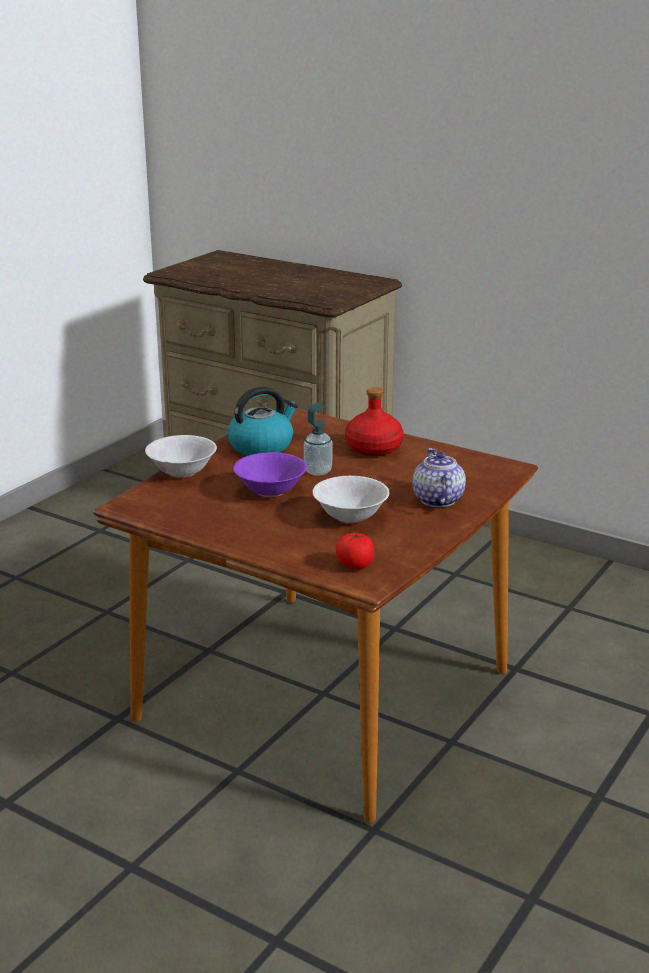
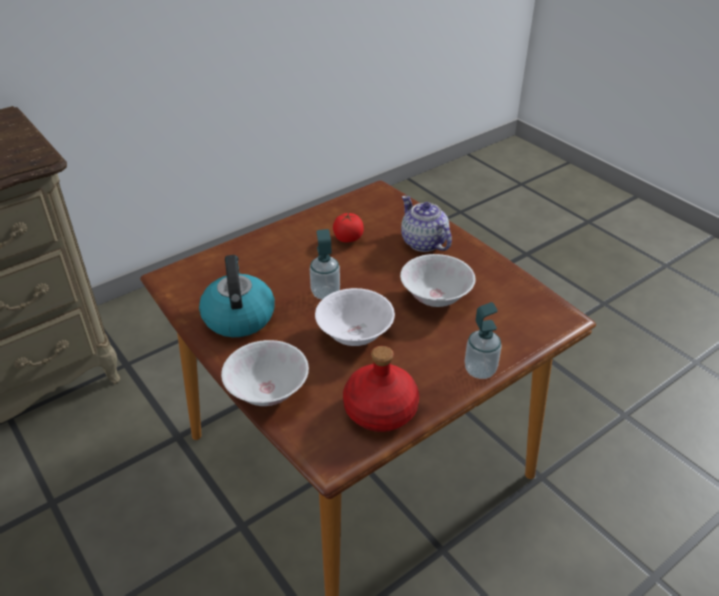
camera: 70 degrees left, 15 degrees up
(259, 548) = (480, 370): none -> soap dispenser
(270, 491) = (355, 335): purple bowl -> white bowl
(355, 565) = (531, 318): tomato -> tomato (348, 238)
(373, 448) = (294, 248): red bottle -> red bottle (380, 410)
(437, 499) = (423, 242): teapot -> teapot turned 45 degrees clockwise

